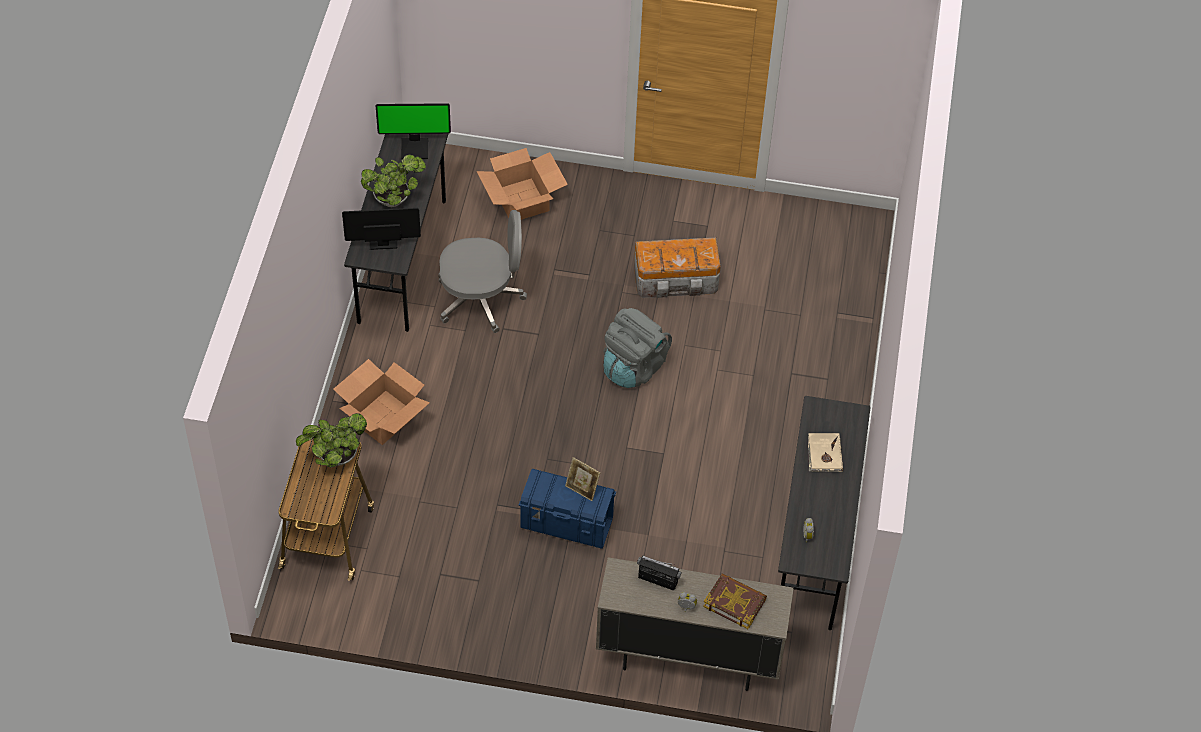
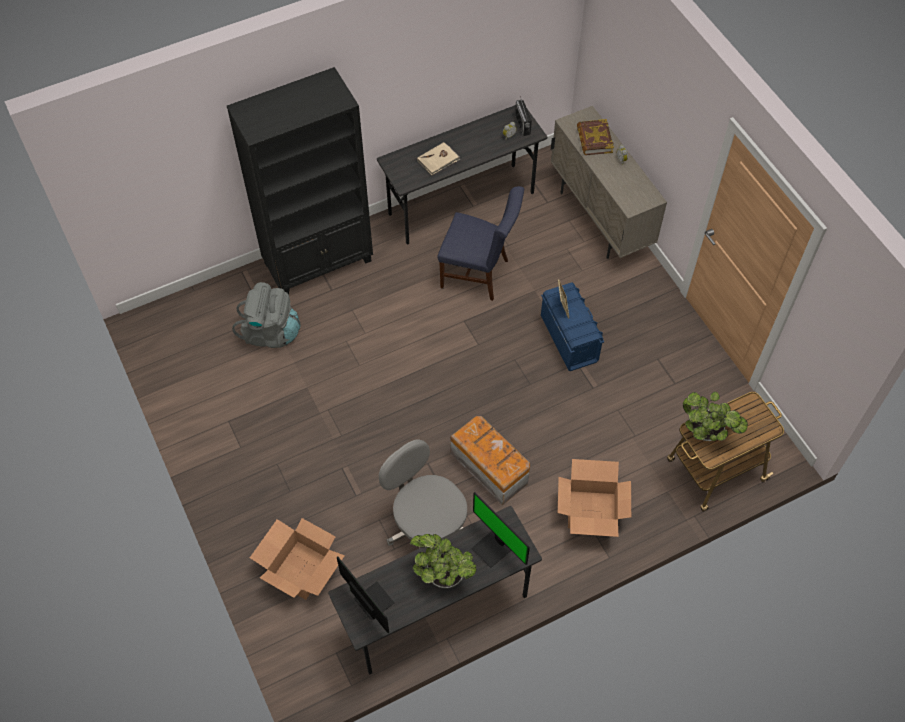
camera: 125 degrees left, 5 degrees up
(633, 367) = (405, 383): grey backpack -> grey backpack (271, 332)
(657, 580) = (618, 184): radio -> radio (522, 125)
(677, 280) = (300, 407): storage box -> storage box (489, 466)
(708, 502) = (479, 274): none -> blue chair
(834, 382) = (319, 262): none -> black bookcase

